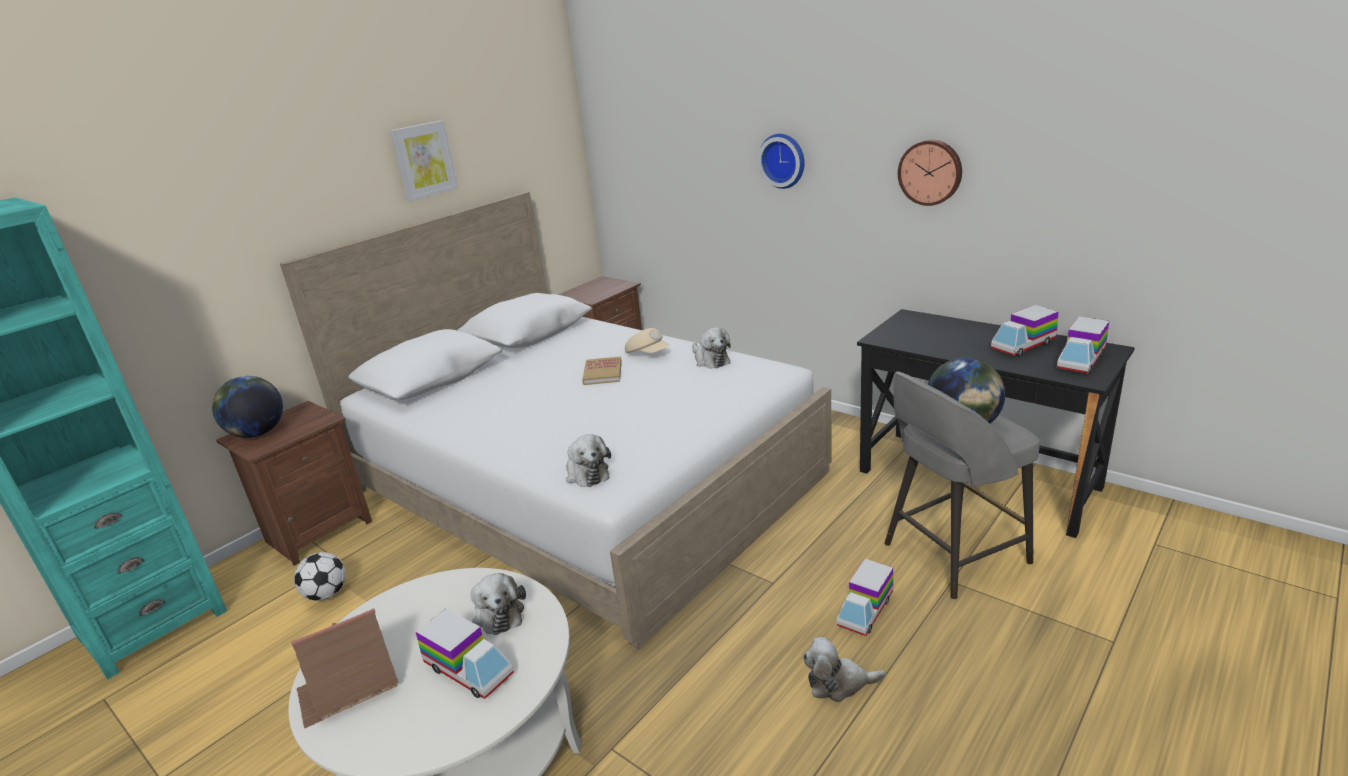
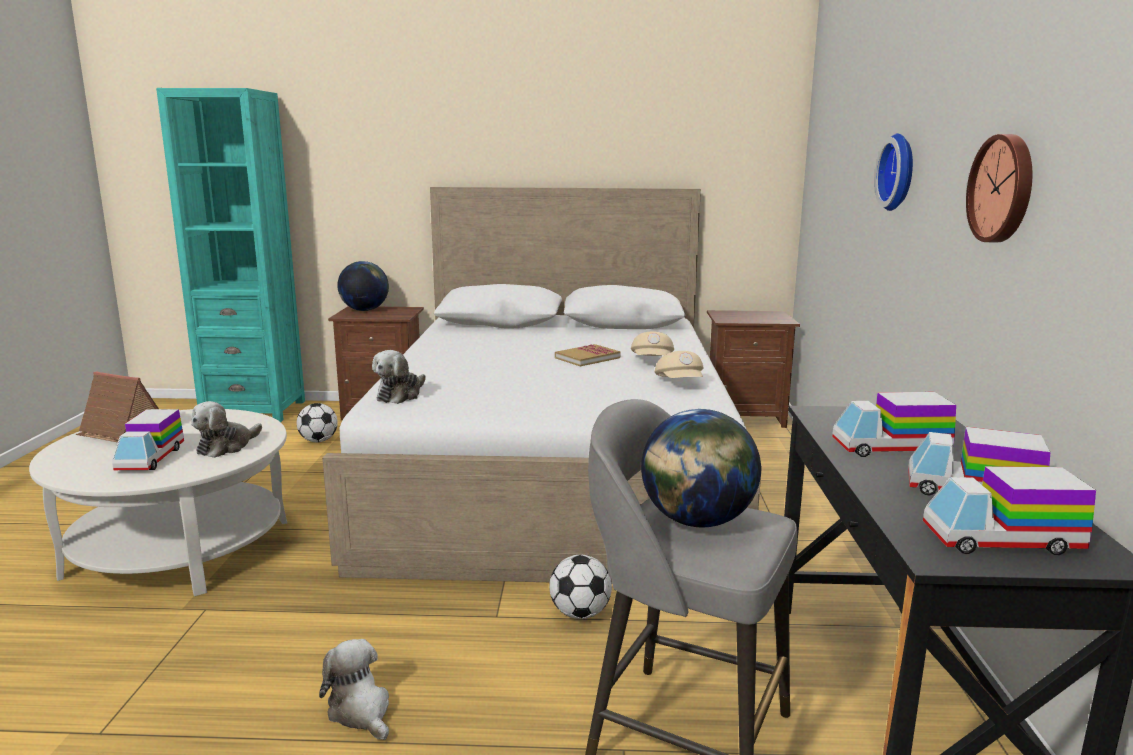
camera: 50 degrees right, 10 degrees down
(424, 160) = (590, 132): picture -> none
(710, 360) = (680, 383): plush toy -> beige cap
(802, 545) = (580, 613): none -> football
(865, 610) = (501, 693): toy truck -> toy truck (890, 448)

